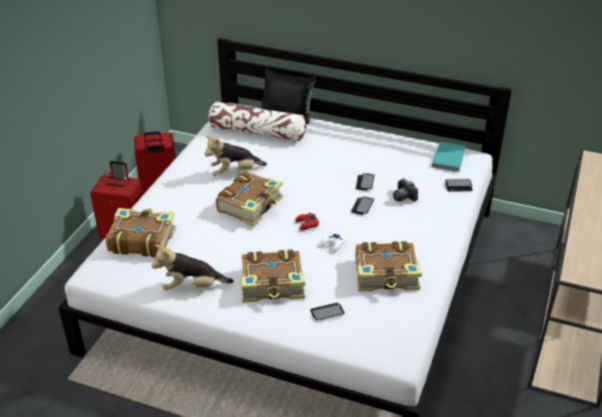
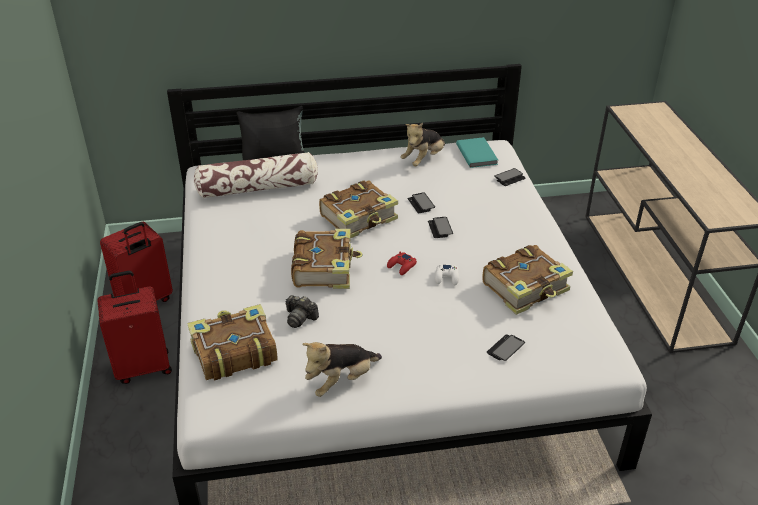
camera: 30 degrees left, 0 degrees up
(234, 172) = (272, 239): plush toy -> plush toy (423, 159)
(273, 284) = (426, 342): book -> book (359, 218)
(404, 196) = (471, 205): camera -> camera (300, 318)

